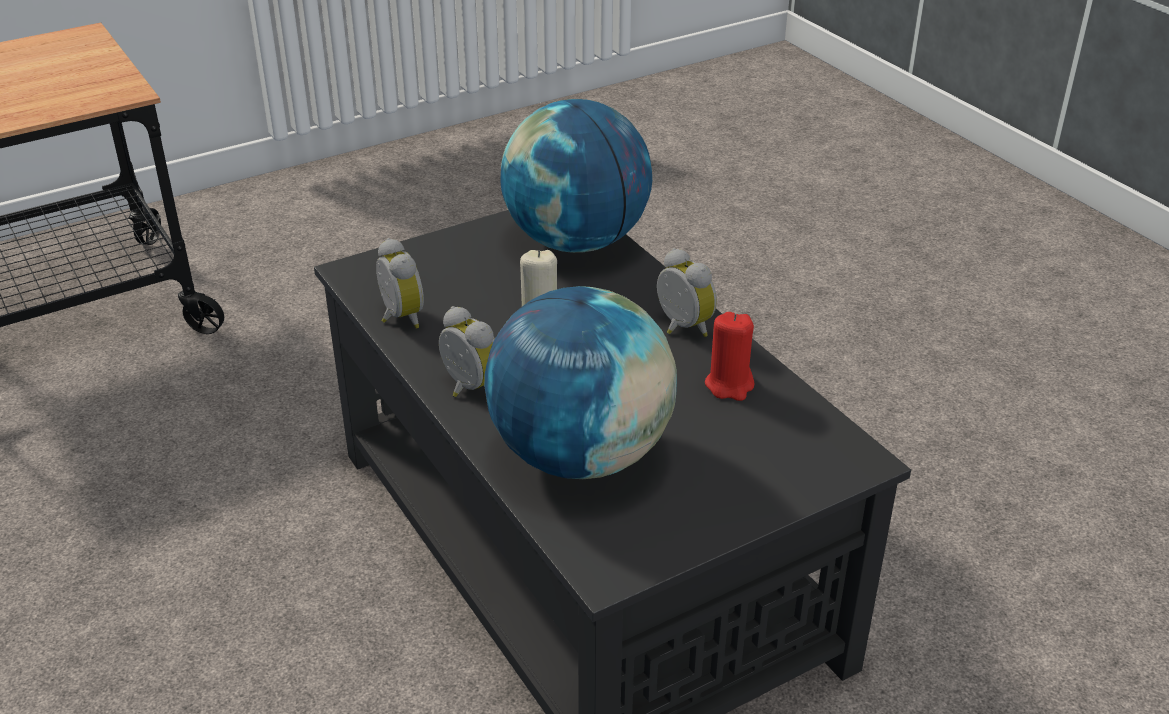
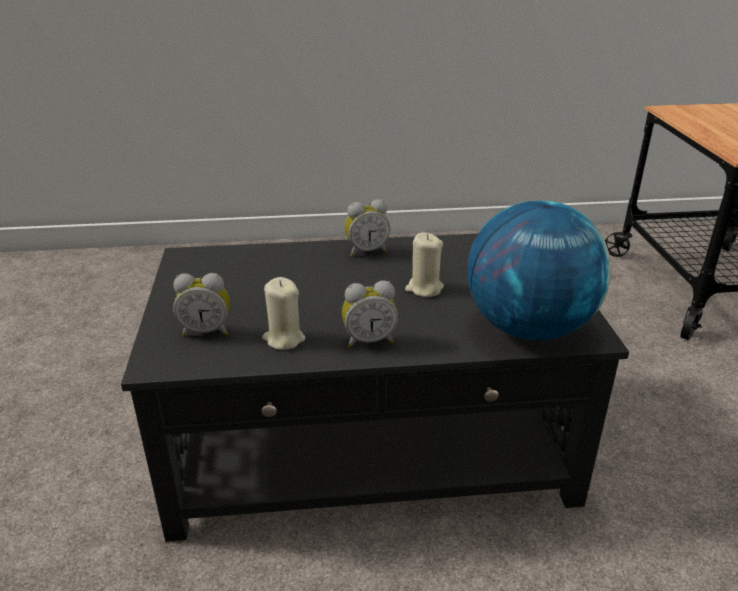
camera: 115 degrees right, 5 degrees down
(399, 318) = (460, 244): alarm clock -> alarm clock (206, 331)
(580, 456) = (273, 269): globe -> none
(729, 385) = (284, 339): red candle -> beige candle

